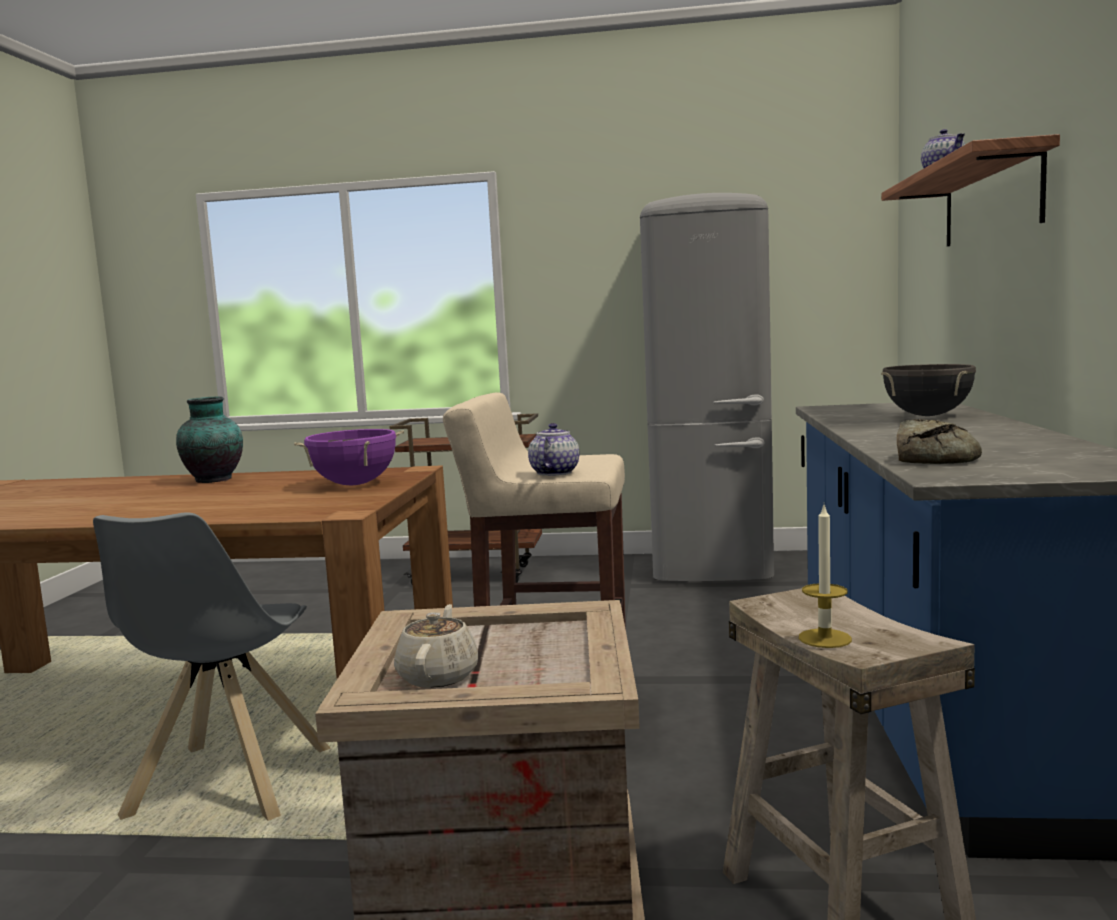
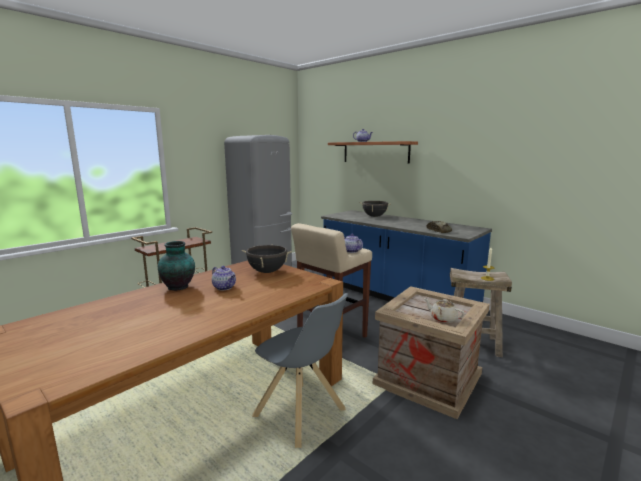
camera: 55 degrees left, 5 degrees up
(236, 490) = (225, 287): none -> teapot
(354, 484) = (267, 272): purple cooking pot -> black cooking pot

